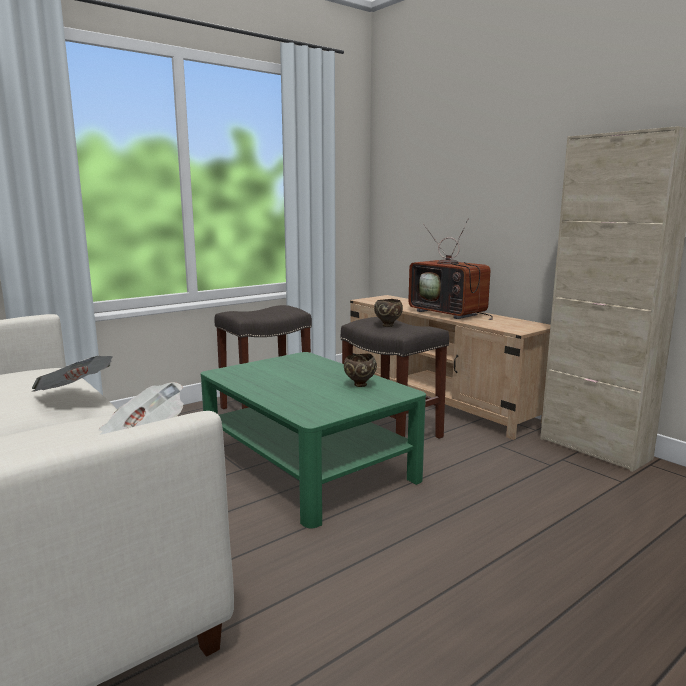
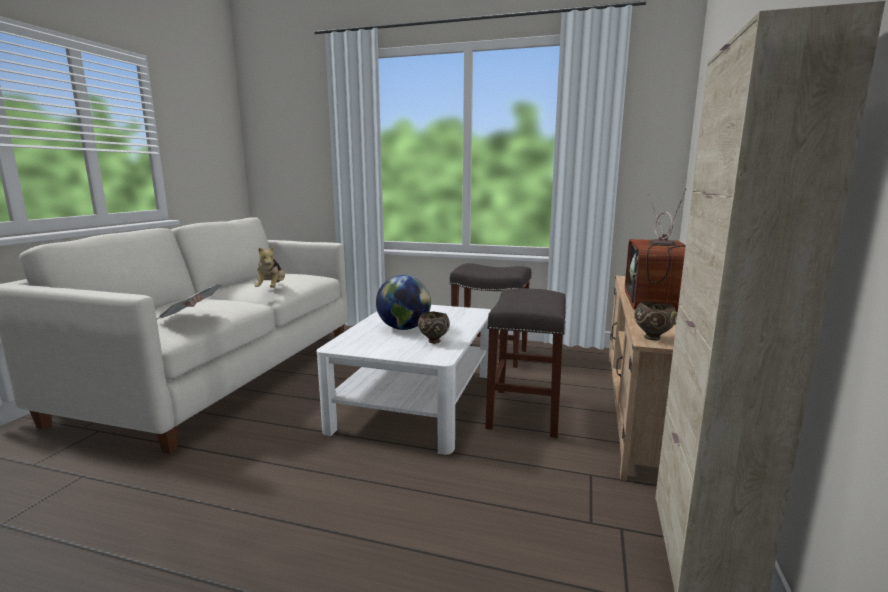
camera: 55 degrees right, 0 degrees up
(74, 394) = (272, 289): newspaper -> plush toy
(302, 386) = (404, 328): none -> globe
(307, 465) = (416, 400): green coffee table -> white coffee table
(388, 325) = (525, 298): brown bowl -> brown bowl (653, 338)

